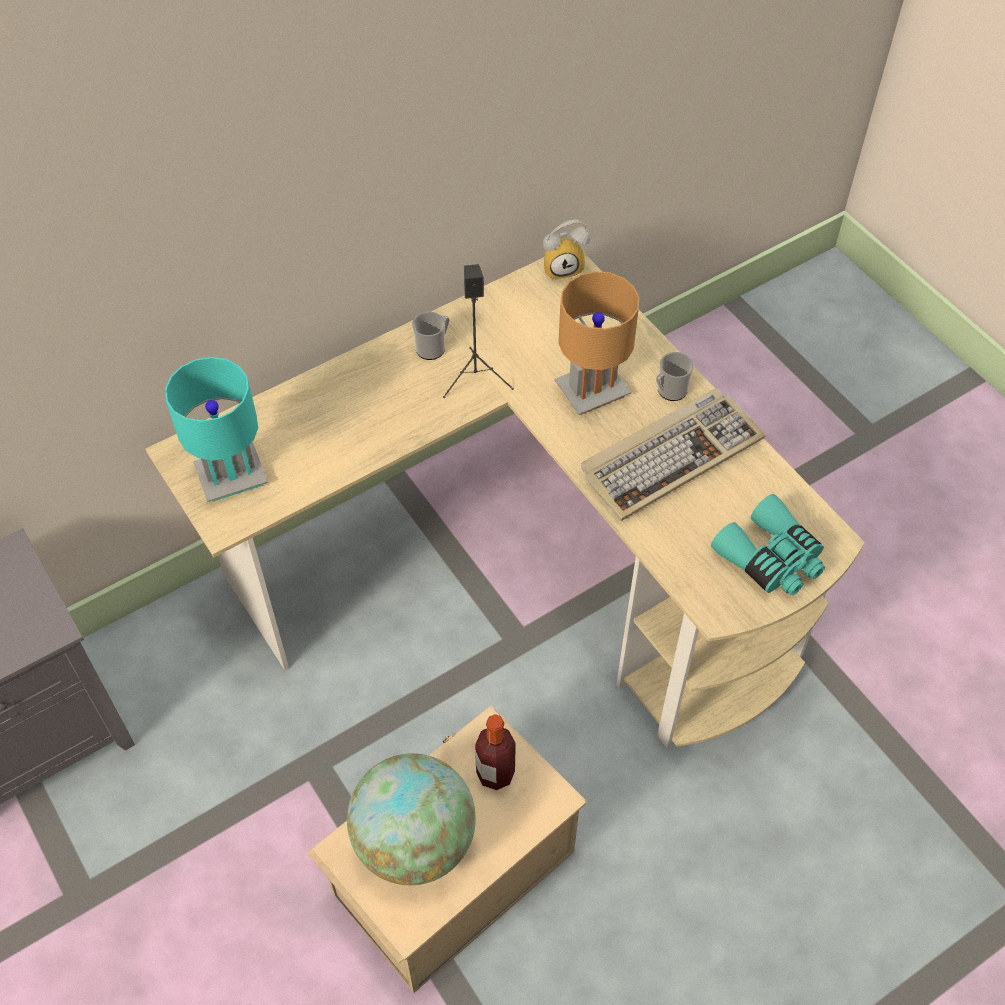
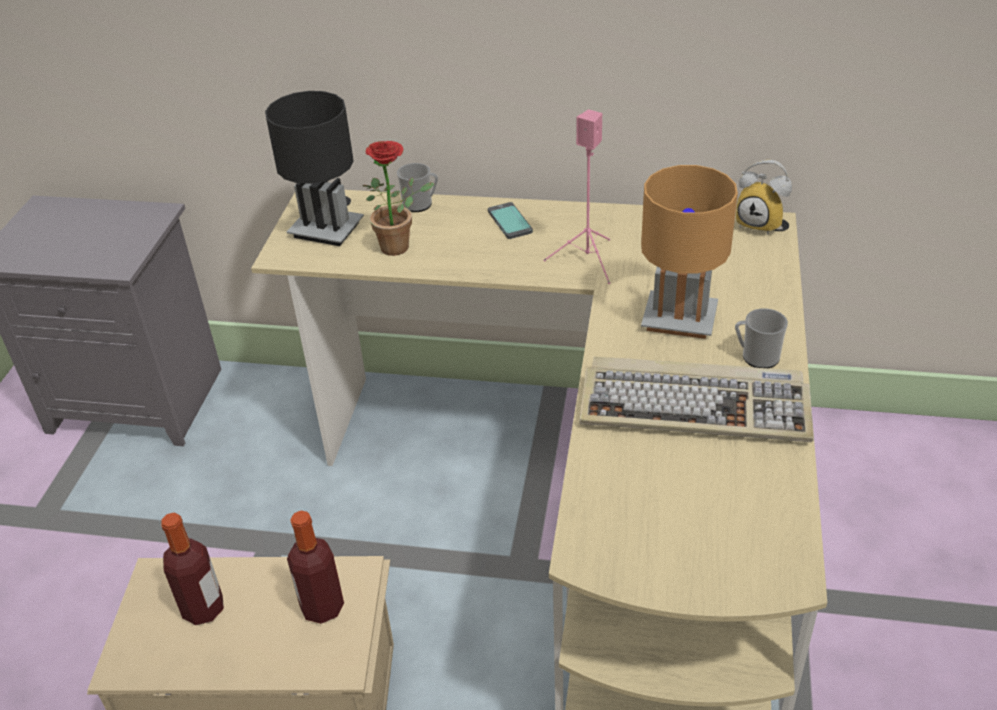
camera: 45 degrees right, 15 degrees down
(232, 477) = (326, 230): turquoise table lamp -> black table lamp
(316, 453) = (401, 247): none -> potted plant
(375, 375) = (509, 222): none -> phone
(414, 841) = (203, 609): globe -> bottle
(433, 347) = (578, 225): mug -> mug (420, 204)
(476, 377) = (588, 261): black speaker -> pink speaker
(771, 559) = (697, 549): turquoise binoculars -> none

